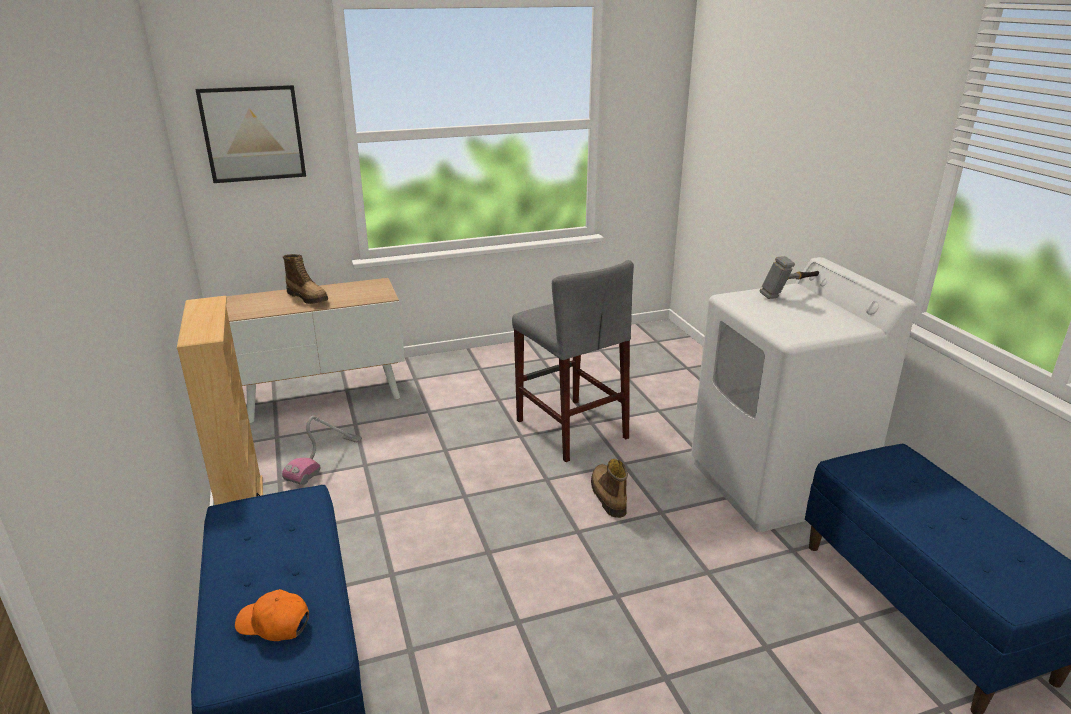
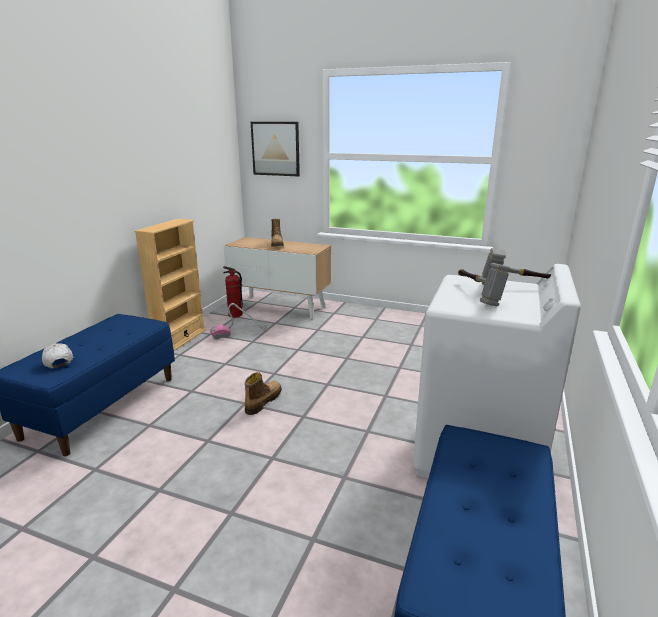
camera: 40 degrees right, 5 degrees down
(271, 435) = (235, 315): none -> fire extinguisher
(274, 624) = (58, 361): orange cap -> white cap
(571, 429) = (381, 366): grey stool -> none
(607, 496) = (348, 407): boot -> boot (263, 401)
(786, 313) = (477, 294): none -> hammer

